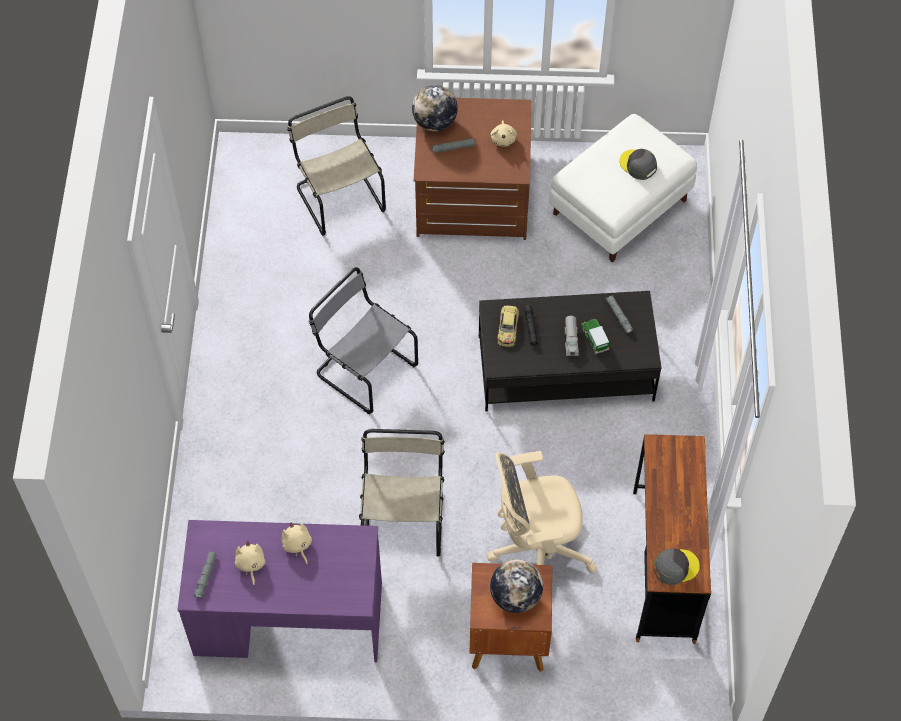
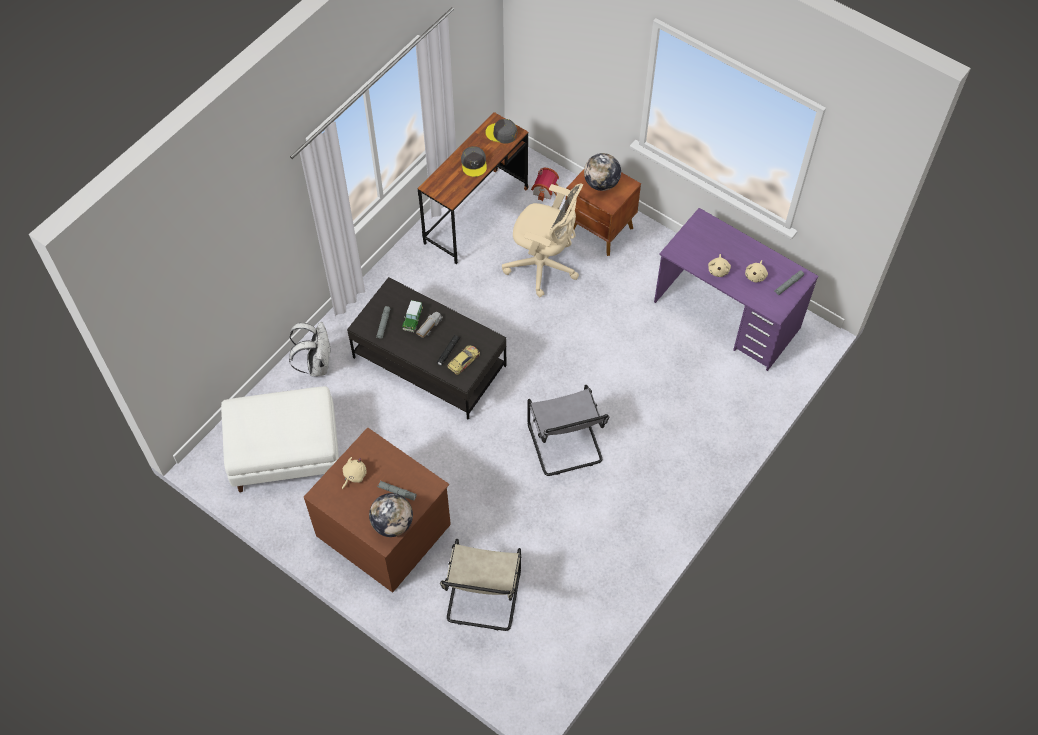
camera: 145 degrees left, 0 degrees up
(403, 518) = (611, 332): beige chair -> none
(613, 654) = (546, 190): none -> toy house
(638, 165) = (268, 417): grey cap -> grey cap (474, 163)
(672, 299) = (316, 364): none -> white backpack

